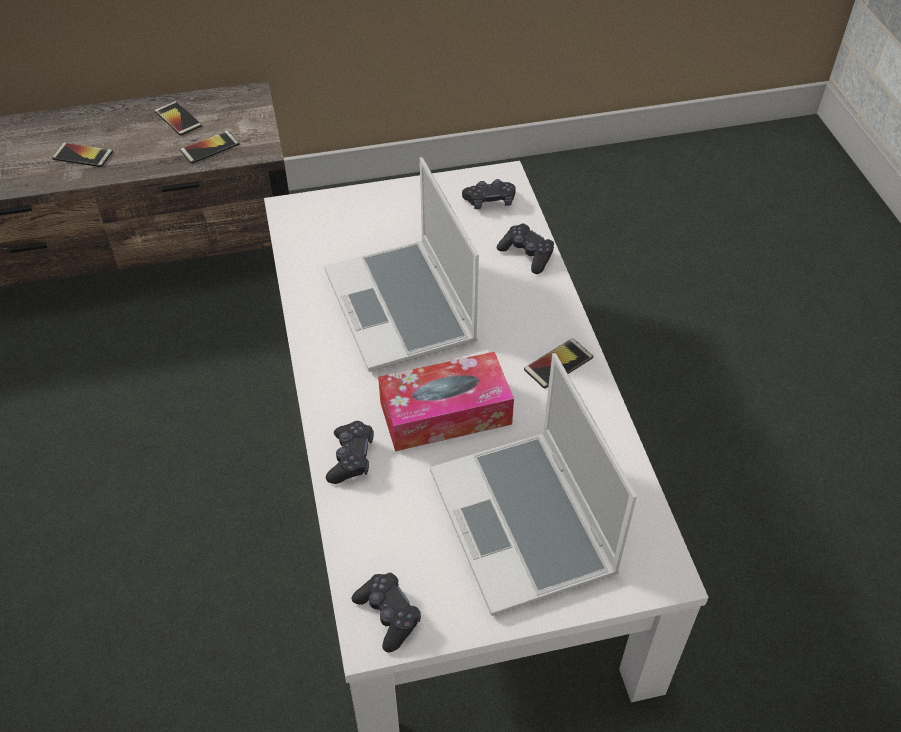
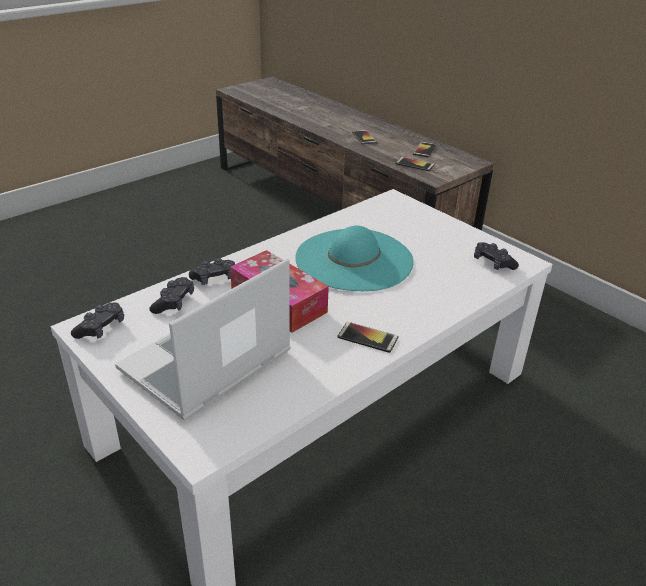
camera: 60 degrees right, 15 degrees down
(403, 308) = (354, 259): laptop -> turquoise hat
(526, 254) = (460, 293): black game controller -> black game controller (174, 302)

